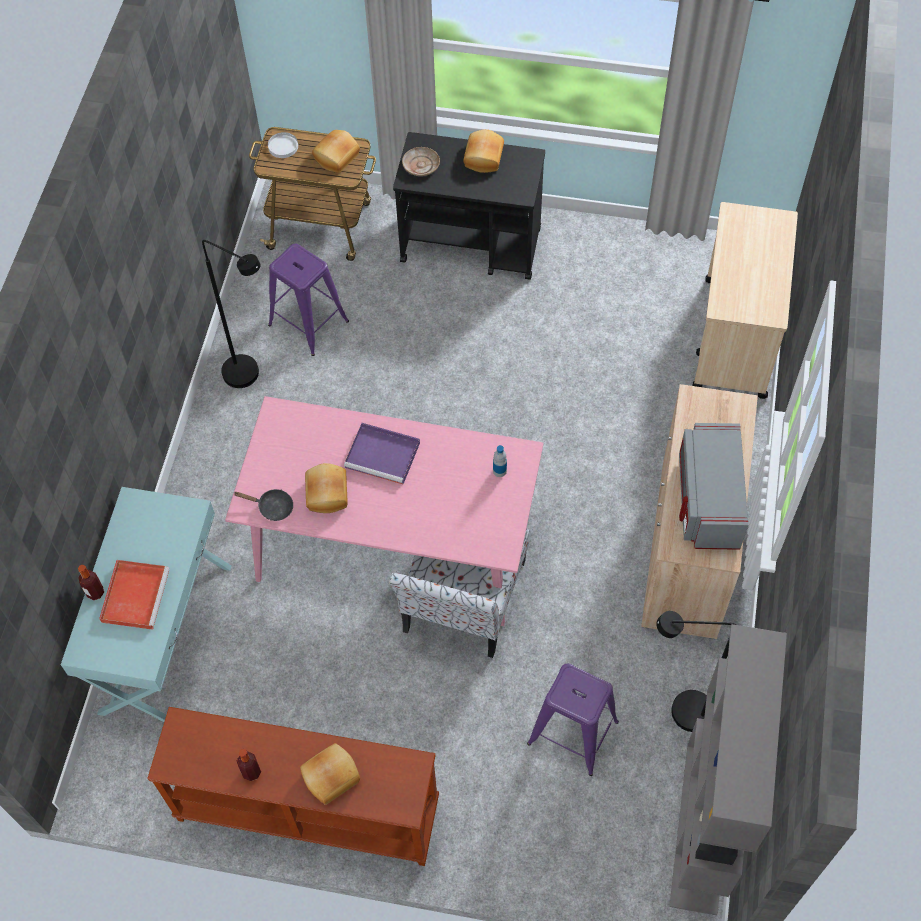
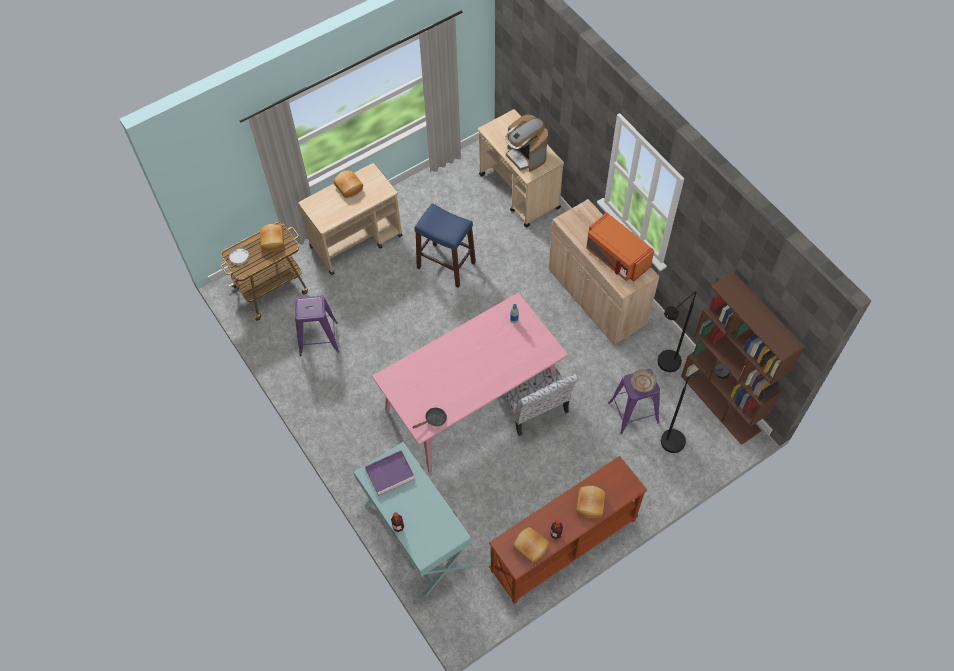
camera: 45 degrees left, 0 degrees up
(135, 594) = (418, 511): red tray -> none
(250, 376) = (318, 386): black floor lamp -> black floor lamp (679, 439)
(326, 493) = (451, 393): bread -> bread (530, 547)
(384, 455) = (457, 355): purple tray -> purple tray (391, 473)
(421, 165) = (323, 213): beige plate -> beige plate (642, 382)
(472, 245) = (357, 241): black cart -> beige cart
(544, 356) = (446, 265): none -> blue stool
(702, 828) = (721, 403): grey bookcase -> brown bookcase
(707, 500) = (616, 258): grey microwave -> orange microwave
(744, 282) = (525, 156): none -> coffee machine

